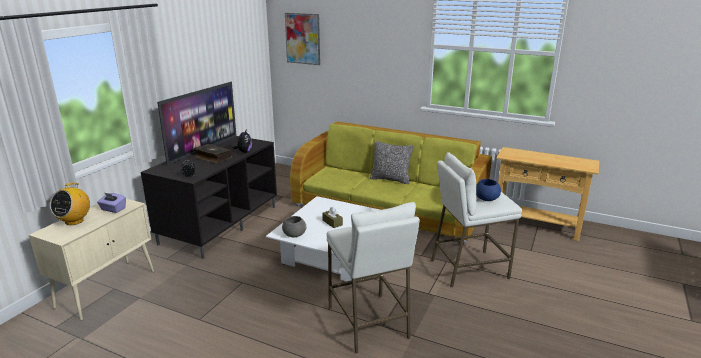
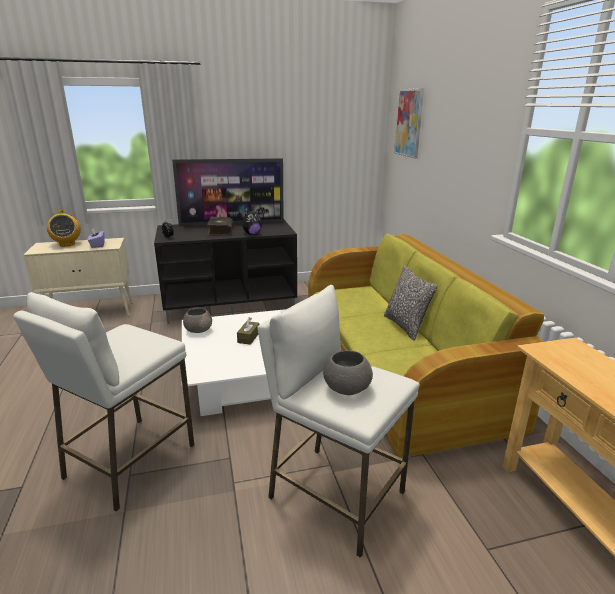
camera: 50 degrees right, 0 degrees up
(74, 221) = (67, 244): radio -> radio turned 90 degrees counterclockwise
(486, 199) = (346, 388): blue bowl -> grey bowl

